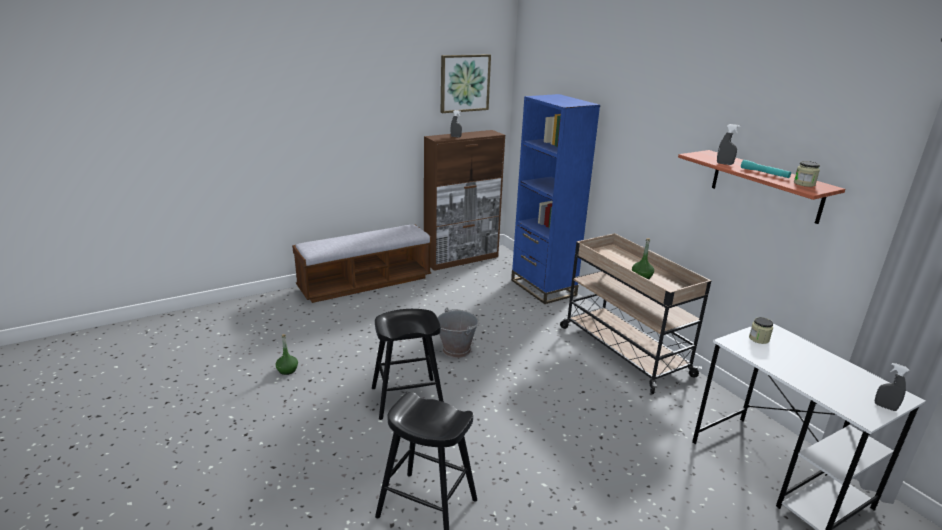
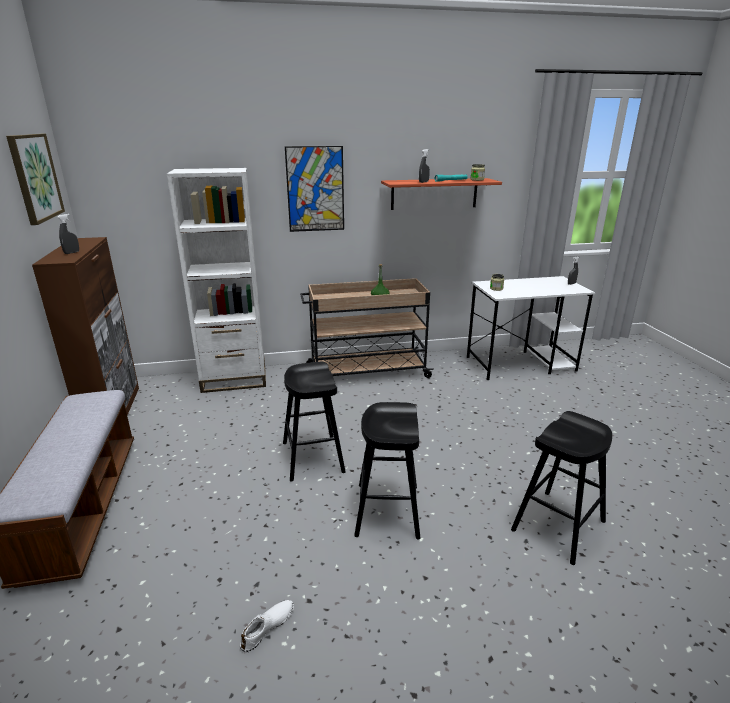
camera: 70 degrees left, 0 degrees up
(287, 370) = (268, 628): green bottle -> white shoe
(456, 350) = (313, 457): grey bucket -> black stool
(543, 288) = (234, 379): blue bookcase -> white bookcase
(648, 141) = (315, 189): none -> picture

